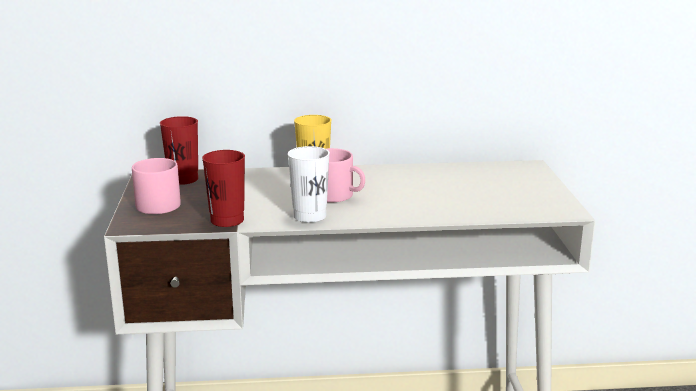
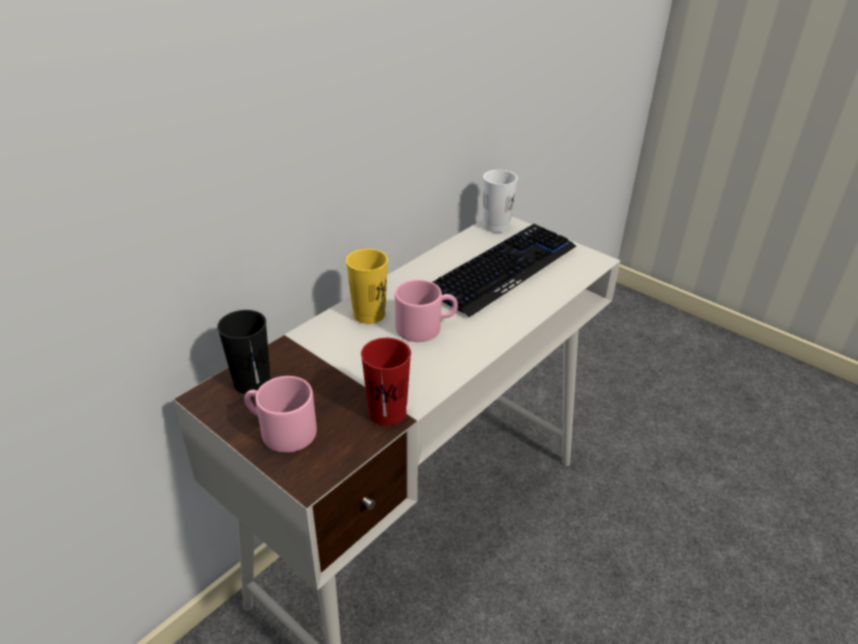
camera: 45 degrees left, 15 degrees up
(183, 179) = (252, 382): red cup -> black cup
(309, 216) = (444, 365): white cup -> white cup (496, 226)
(466, 189) = (502, 269): none -> keyboard

